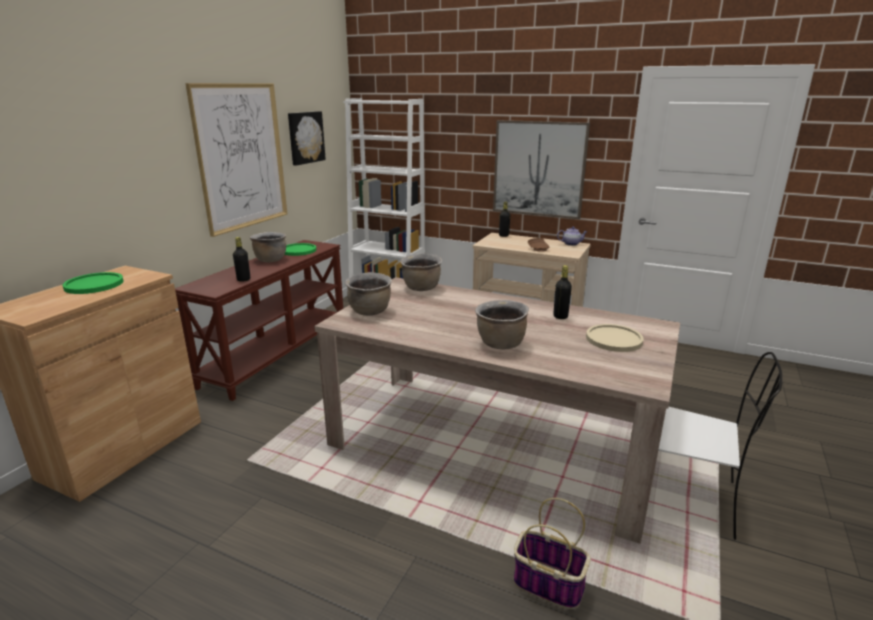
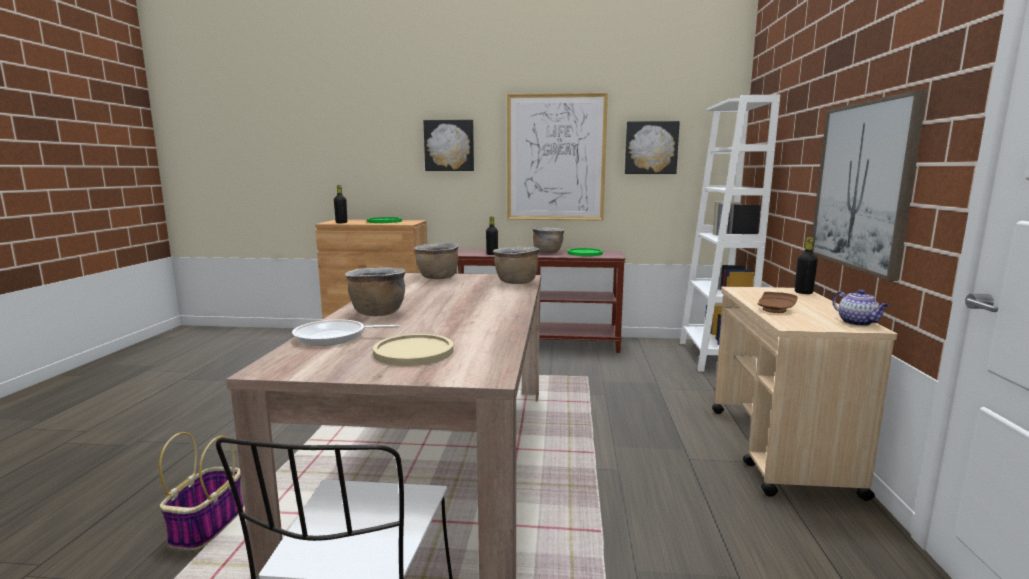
camera: 70 degrees right, 10 degrees down
(131, 155) = (449, 145): none -> picture
(560, 316) = (477, 328): black bottle -> black bottle (341, 223)
(571, 363) = (334, 337): none -> frying pan

